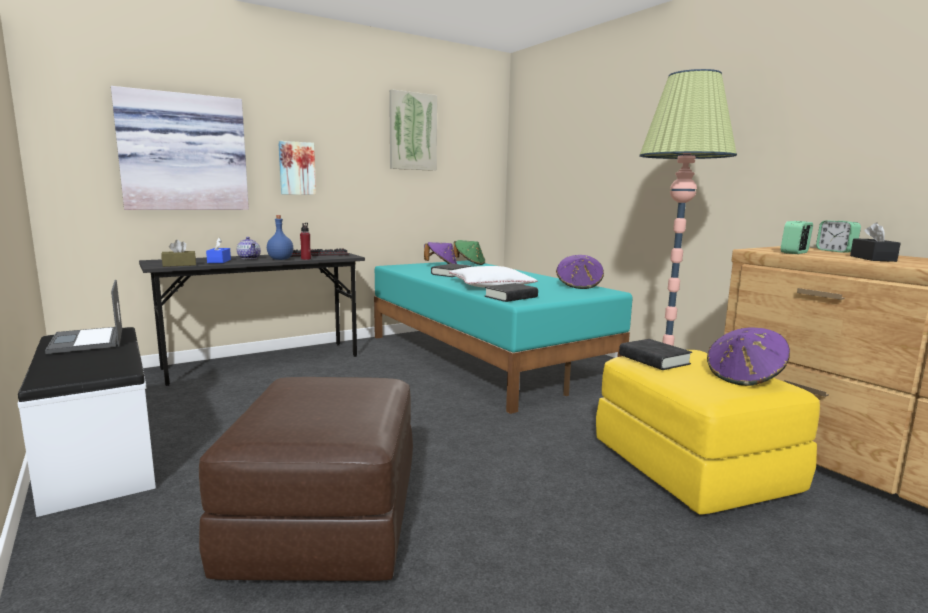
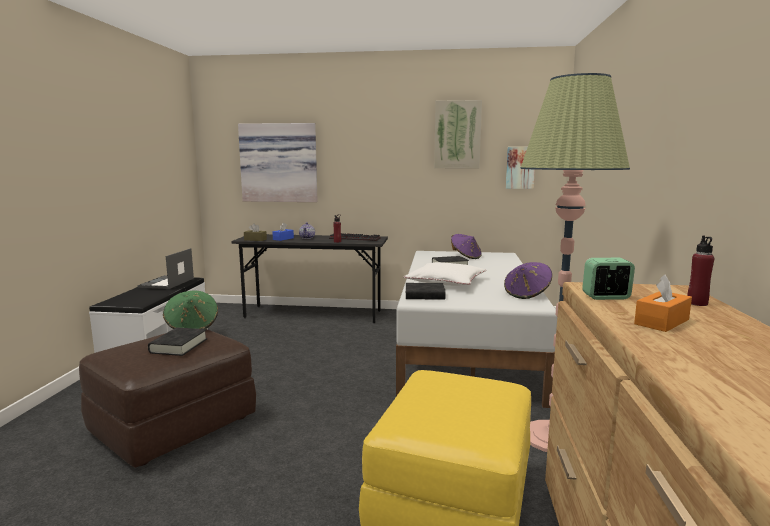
camera: 40 degrees right, 0 degrees up
(280, 259) = (320, 240): blue bottle -> none
(296, 168) = (355, 170): picture -> picture (520, 167)
(469, 263) = (500, 256): green hat -> green hat (192, 326)
(484, 357) = (467, 347): turquoise bed -> white bed
(654, 360) = (436, 381): black book -> black book (178, 346)
(744, 377) = (468, 422): purple hat -> none
(835, 251) = (697, 303): alarm clock -> red bottle
(872, 258) = (661, 322): black tissue box -> orange tissue box

